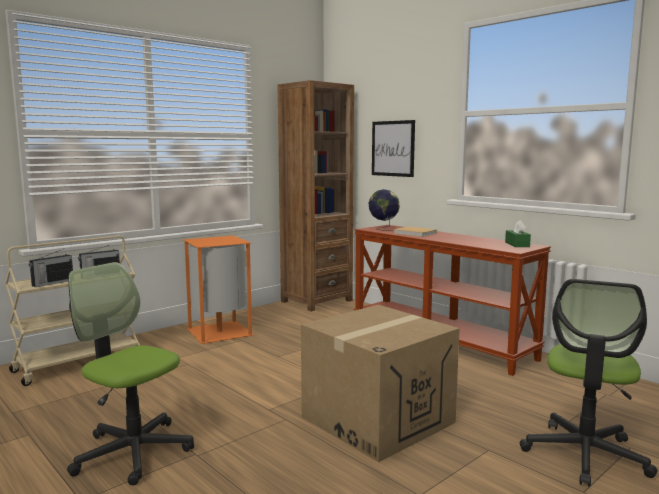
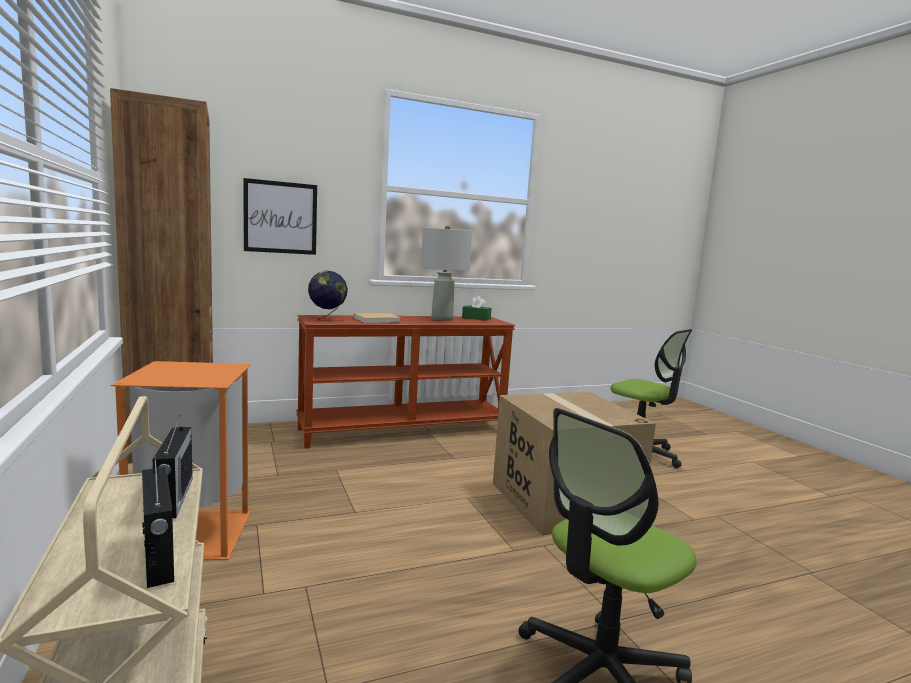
camera: 70 degrees left, 0 degrees up
(475, 240) = (442, 319): none -> grey table lamp

